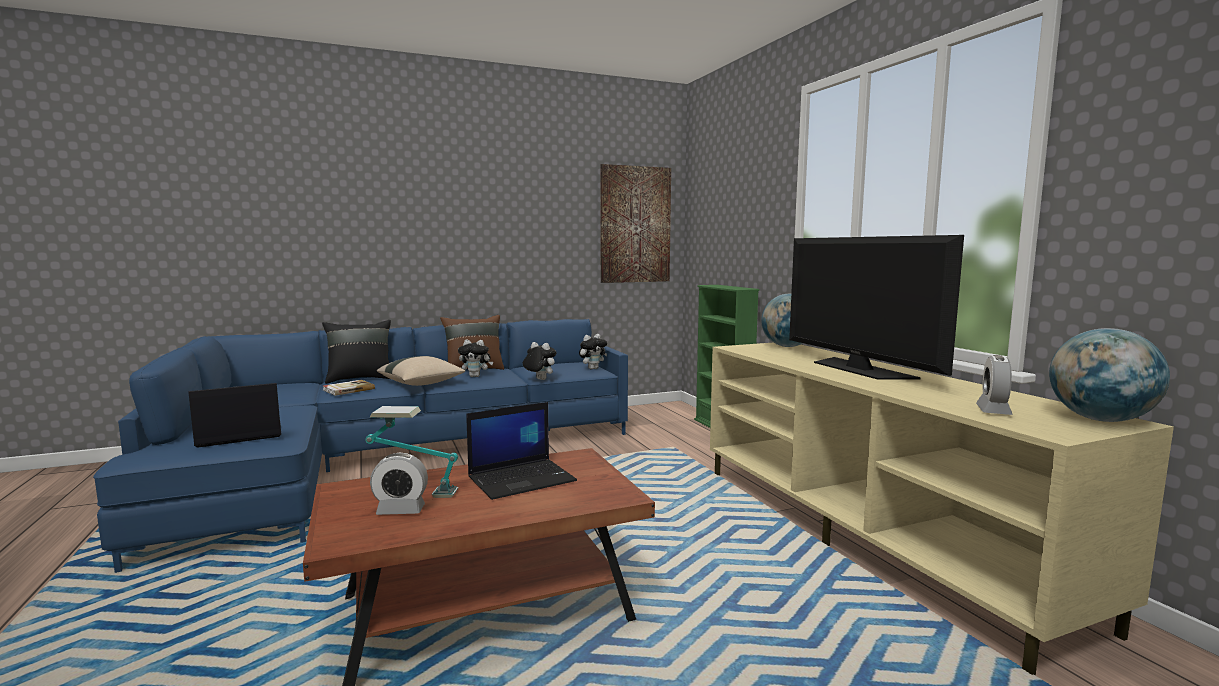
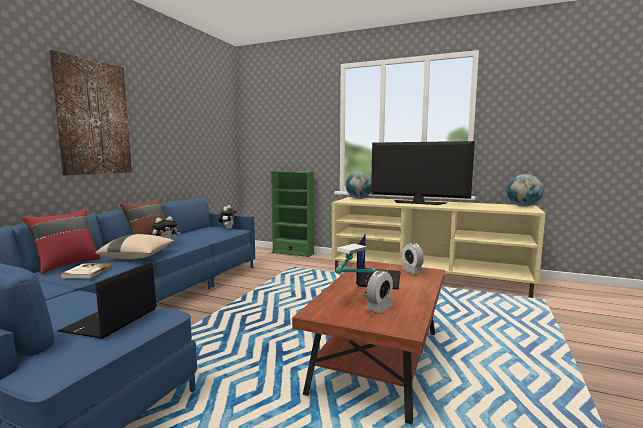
camera: 45 degrees left, 0 degrees up
(360, 379) = (66, 265): black pillow -> red pillow
(539, 379) = (214, 239): plush toy -> none
(635, 224) = (217, 133): picture -> picture (93, 118)
(993, 410) = (499, 208): alarm clock -> alarm clock (412, 271)

